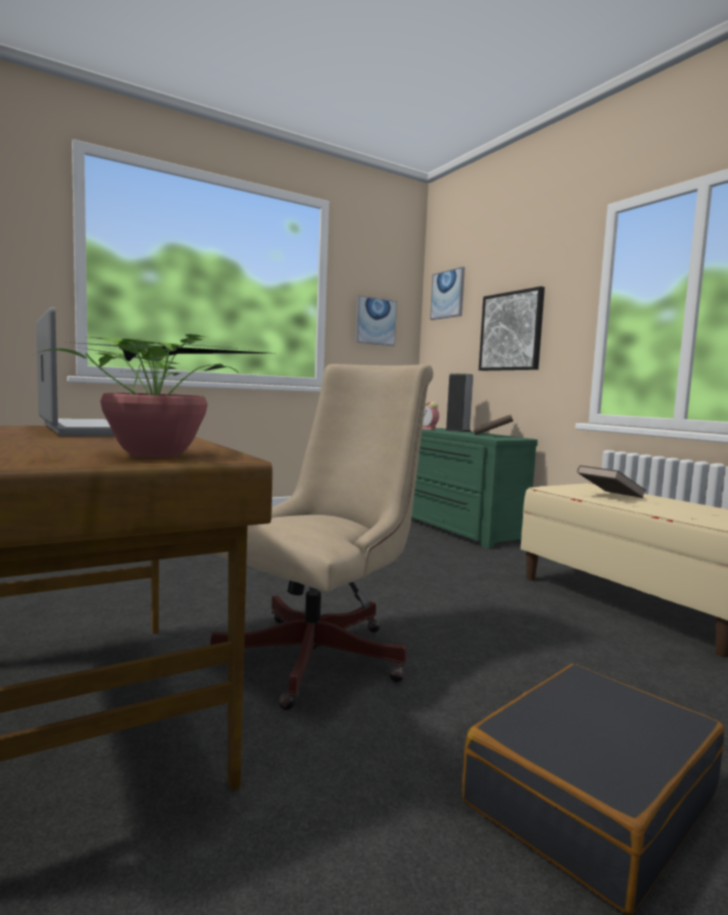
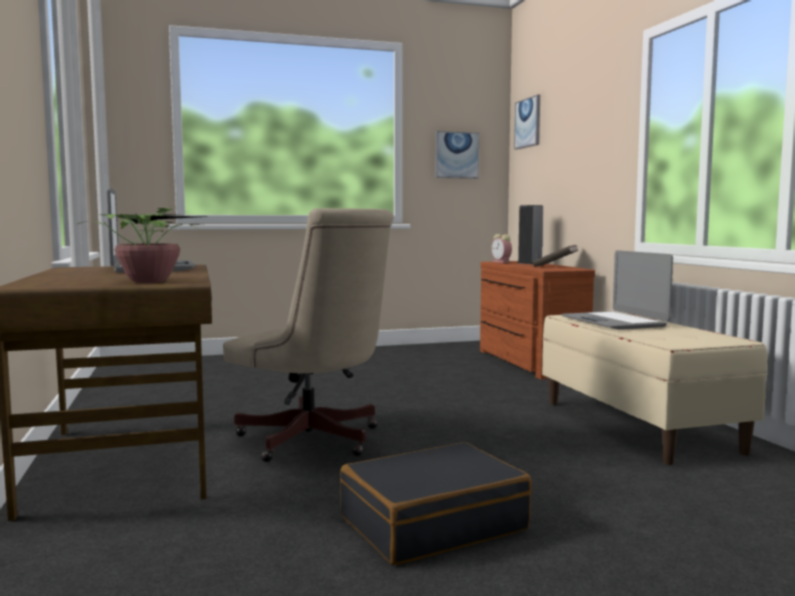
camera: 15 degrees right, 0 degrees up
(323, 654) = (315, 442): beige office chair -> beige office chair turned 75 degrees clockwise
(457, 529) = (527, 362): green dresser -> brown dresser
(511, 331) = (576, 160): picture -> none
(609, 496) = (614, 322): brown book -> laptop

